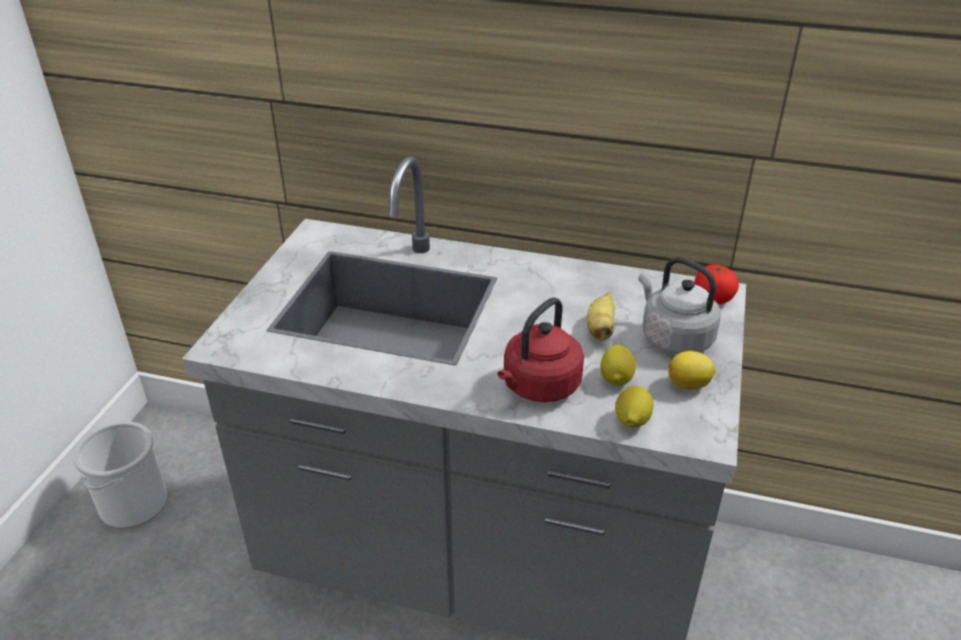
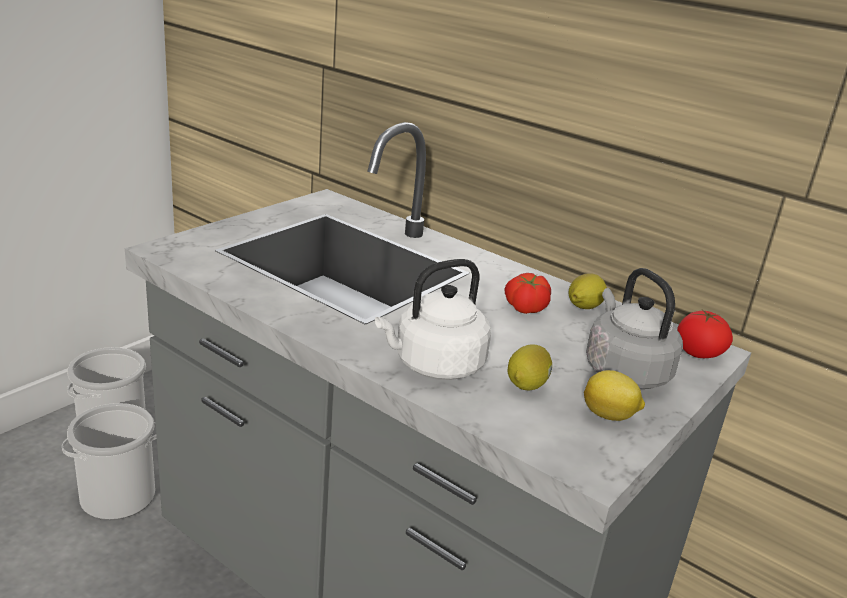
camera: 20 degrees right, 10 degrees down
(183, 564) = (118, 496): none -> bucket
(539, 387) = (434, 365): red kettle -> white kettle
(564, 300) = (524, 307): none -> tomato
(600, 329) = (544, 341): banana -> none
(631, 421) = (513, 425): lemon -> lemon (583, 307)

